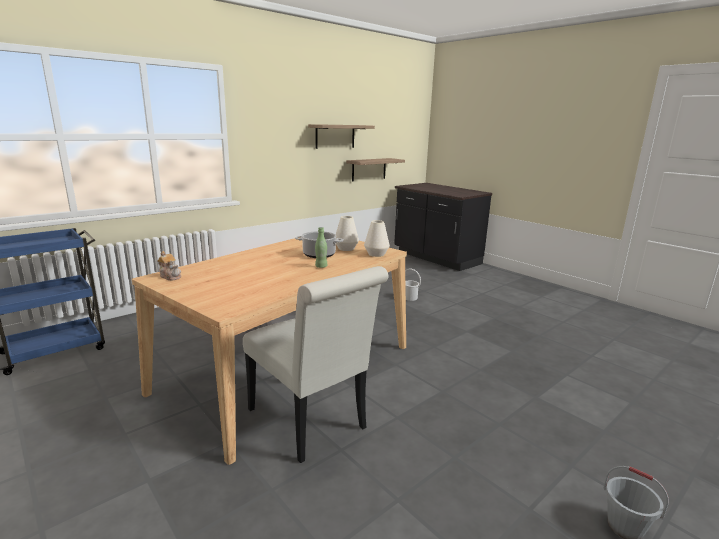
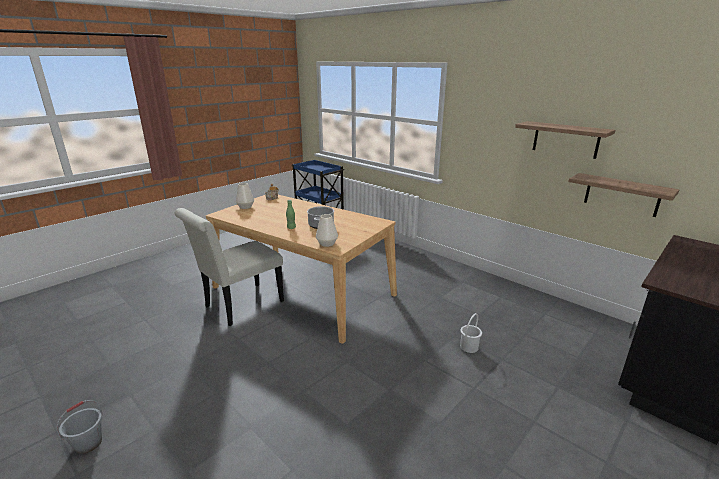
camera: 85 degrees right, 5 degrees up
(346, 248) = (341, 232): white vase -> white vase (245, 207)

